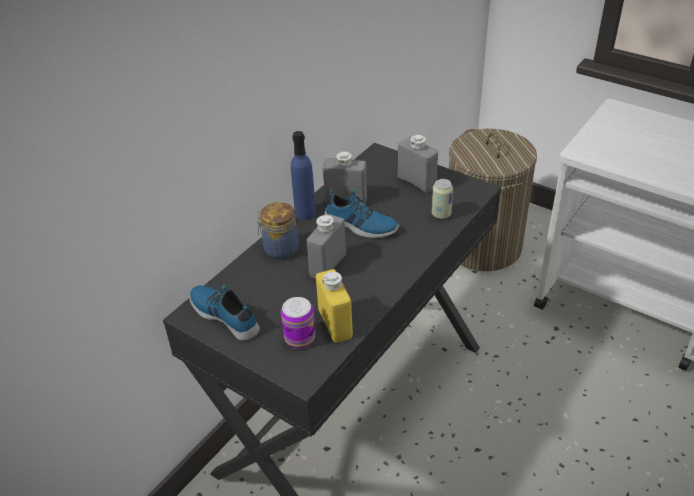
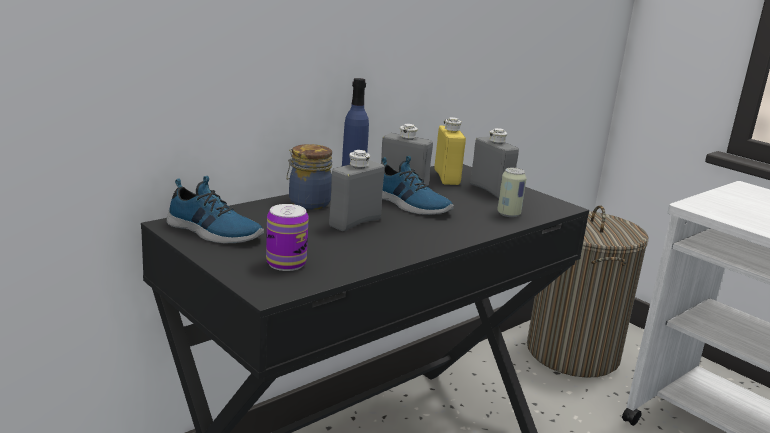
camera: 10 degrees right, 20 degrees down
(225, 315) = (213, 232): shoe -> shoe turned 150 degrees clockwise
(335, 324) = (336, 261): yellow bottle -> yellow bottle (446, 177)

